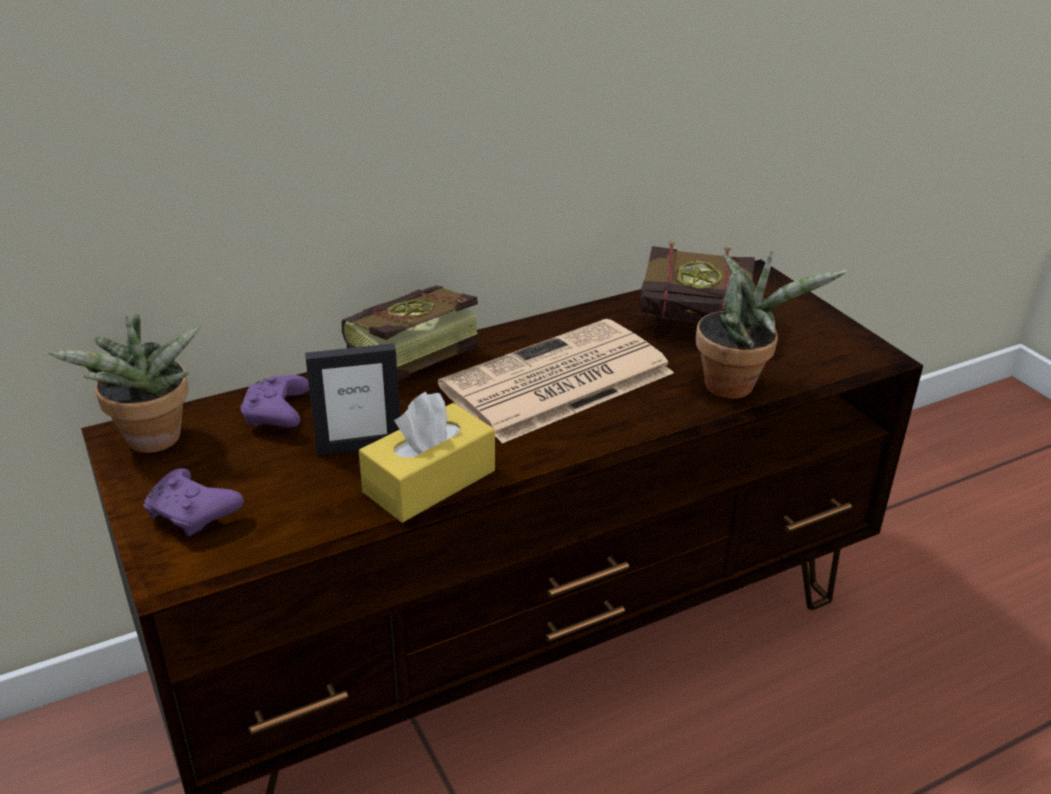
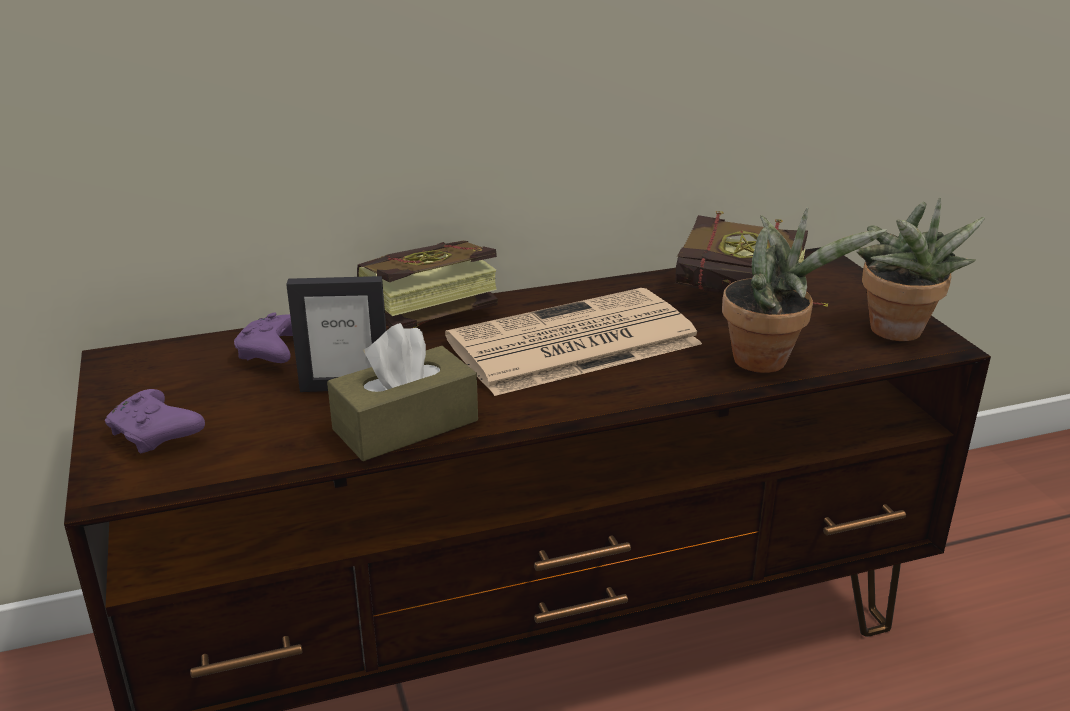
camera: 10 degrees right, 5 degrees down
(152, 443) = (143, 369): potted plant -> potted plant (898, 334)
(429, 481) = (405, 425): yellow tissue box -> brown tissue box

